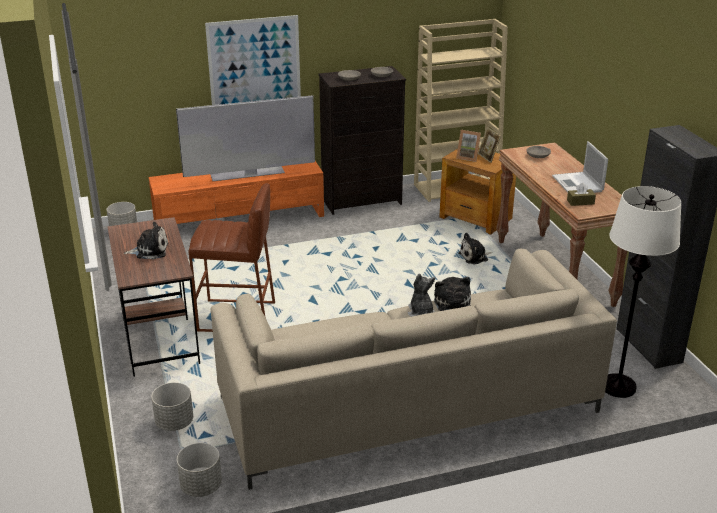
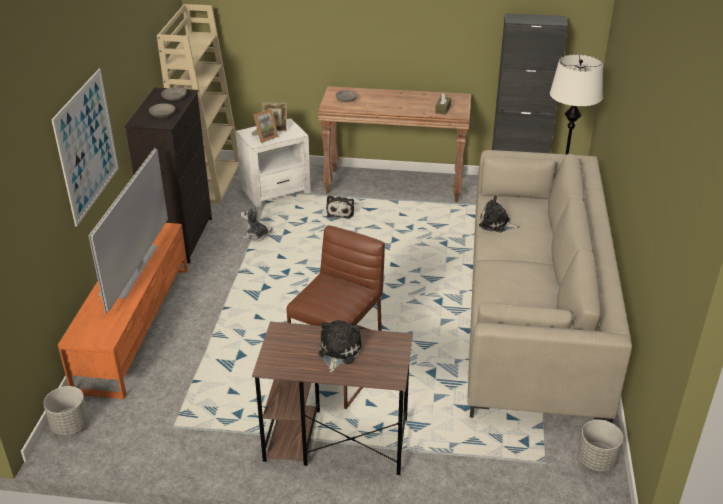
camera: 65 degrees left, 5 degrees up
(175, 422) = (495, 459): grey planter -> none
(420, 313) = (498, 242): plush toy -> plush toy (256, 236)
(476, 218) = (276, 190): brown side table -> white side table
(578, 184) = (412, 101): laptop -> none

